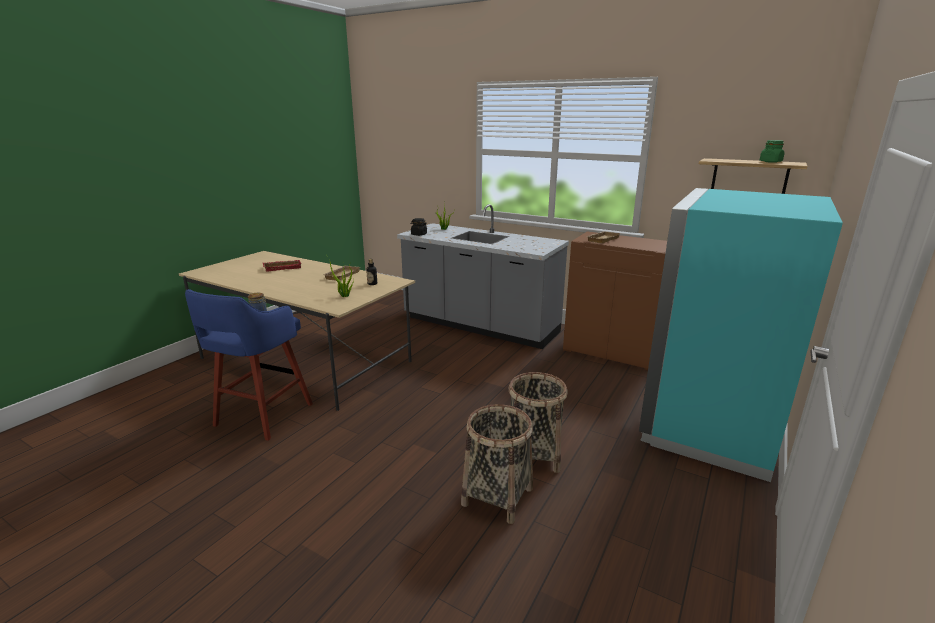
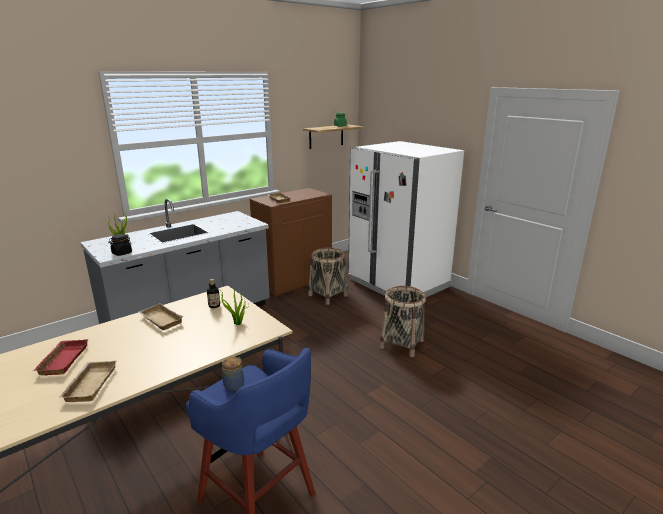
camera: 70 degrees left, 0 degrees up
(255, 279) = (89, 384): none -> beige tray
(497, 496) = (440, 368): basket -> basket (328, 295)
(708, 426) = (398, 283): turquoise fridge -> white fridge

